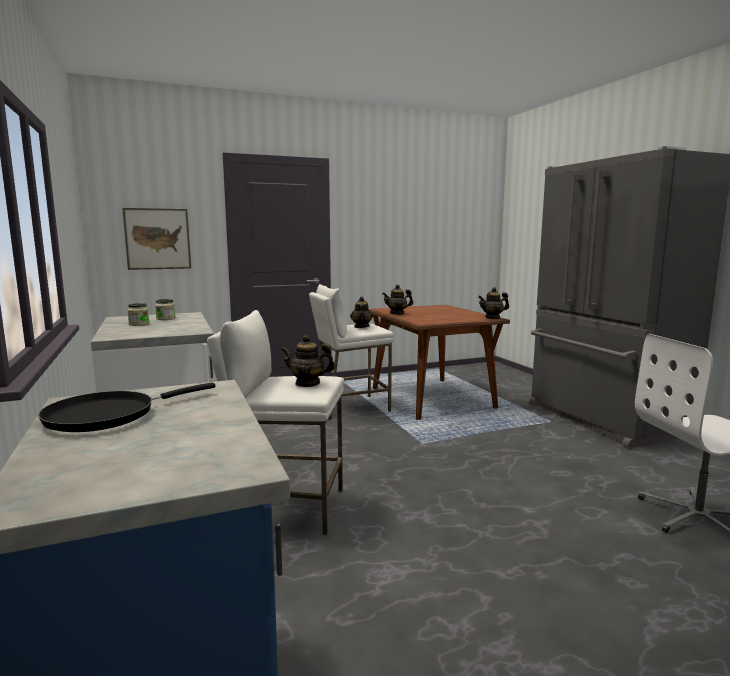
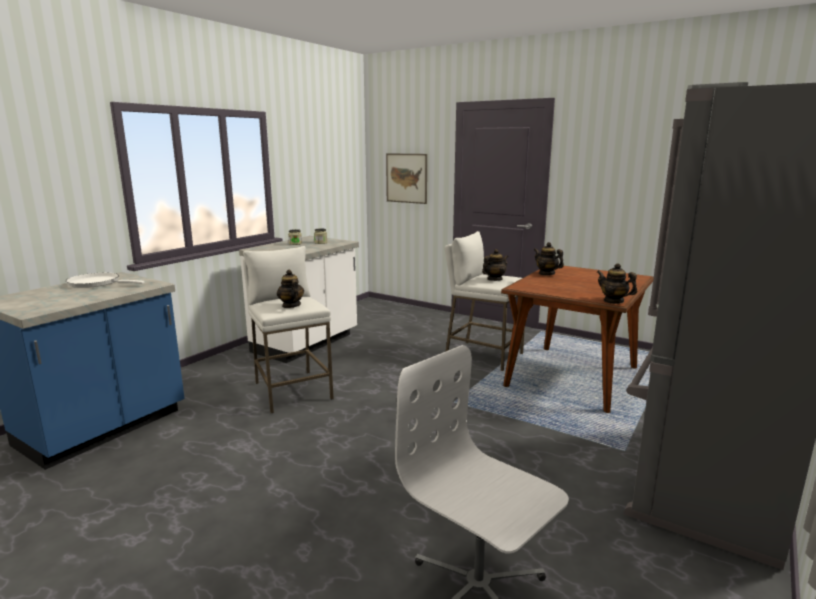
camera: 55 degrees right, 5 degrees up
(108, 415) = (97, 283): black frying pan -> white frying pan

